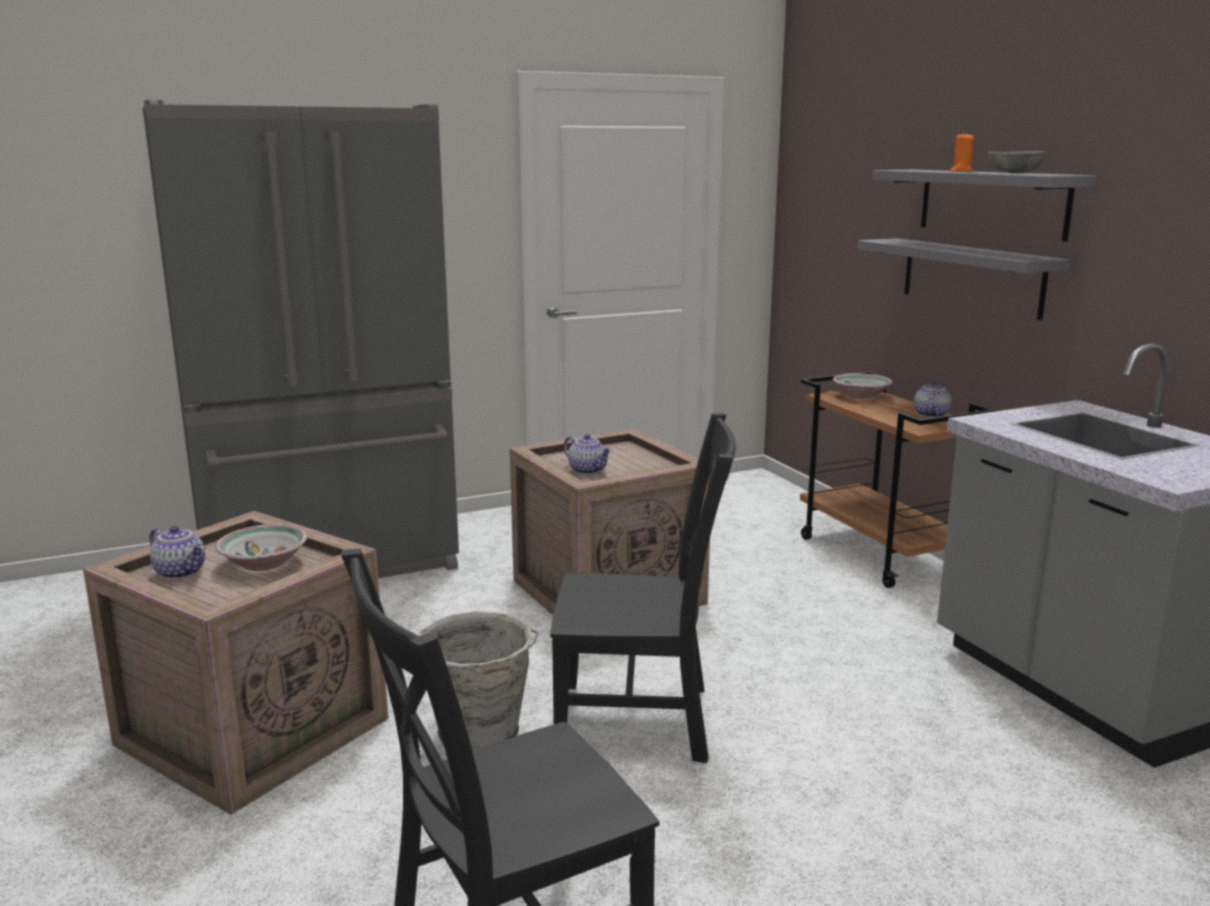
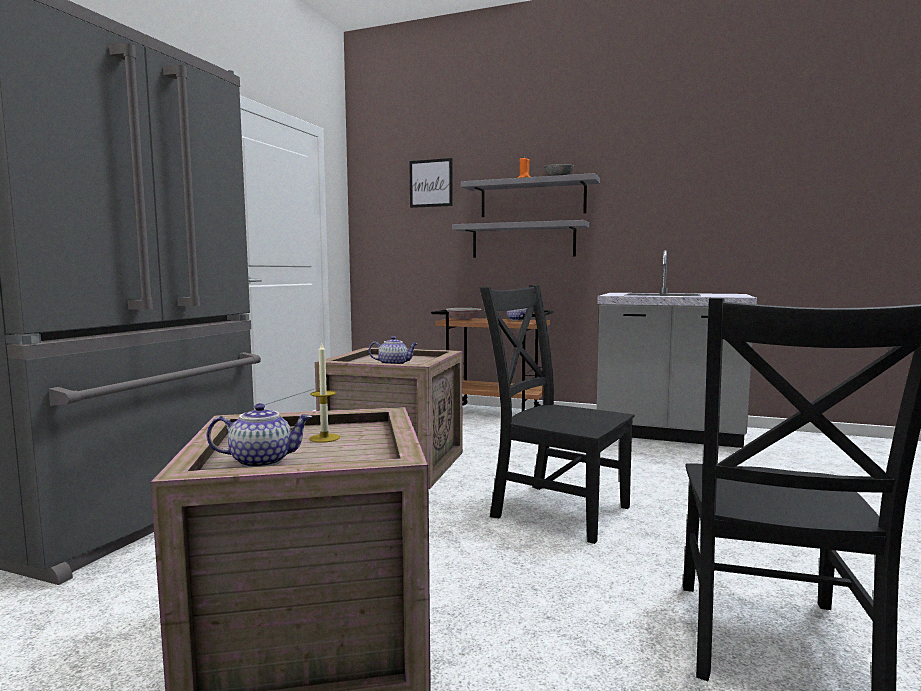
camera: 45 degrees left, 10 degrees down
(263, 563) = (324, 438): bowl -> candle
(479, 736) = (491, 556): grey bucket -> none
(641, 721) = (555, 510): black chair -> black chair turned 105 degrees counterclockwise
(866, 160) = (431, 183): none -> picture

